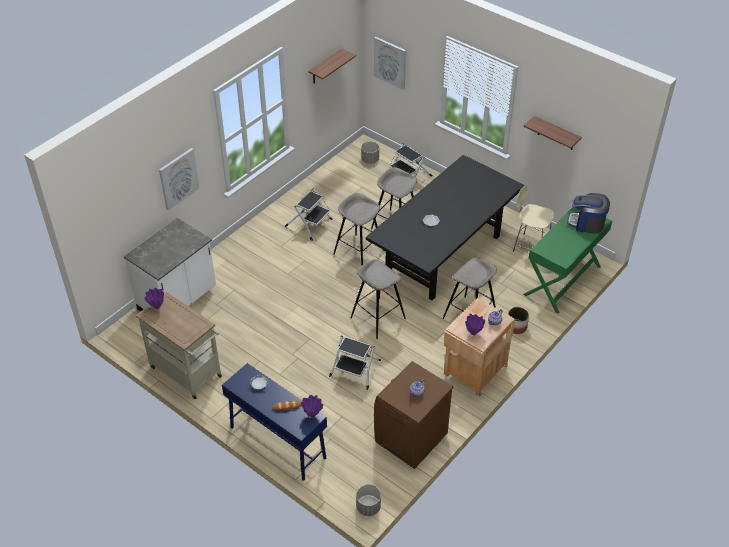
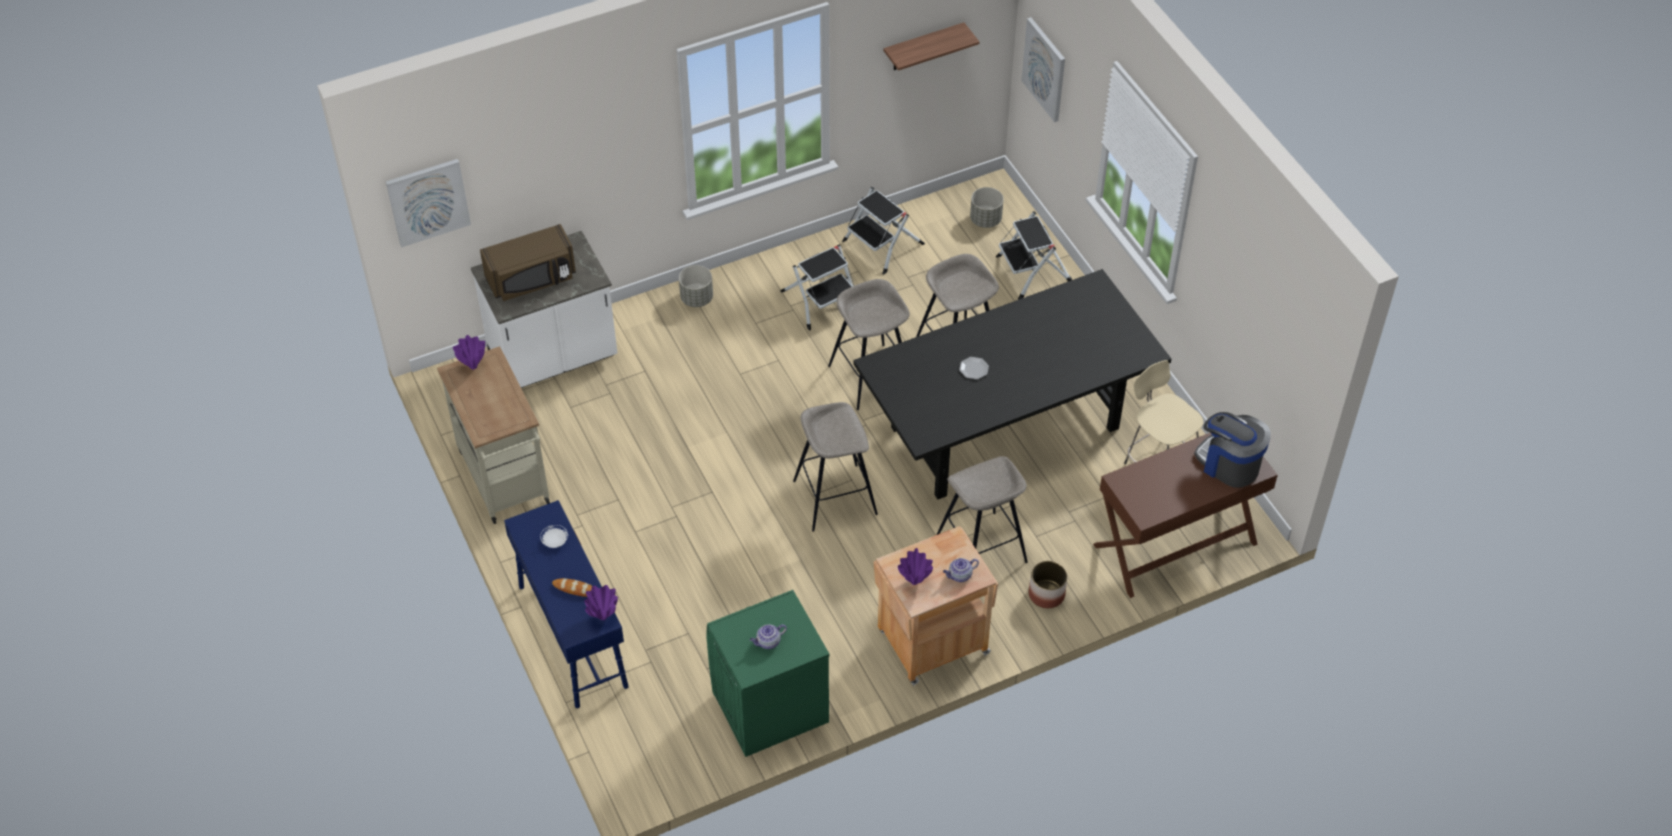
camera: 25 degrees right, 5 degrees up
(164, 251) = (532, 279): none -> brown microwave
(178, 178) = (592, 171): picture -> picture (428, 201)
(355, 369) = (752, 567): step ladder -> step ladder (883, 244)
(368, 507) = (645, 786): grey planter -> grey planter (697, 298)
(411, 438) = (769, 708): brown washing machine -> green washing machine
(556, 134) = (1233, 292): shelf -> none
(562, 280) = (1175, 544): green desk -> brown desk

